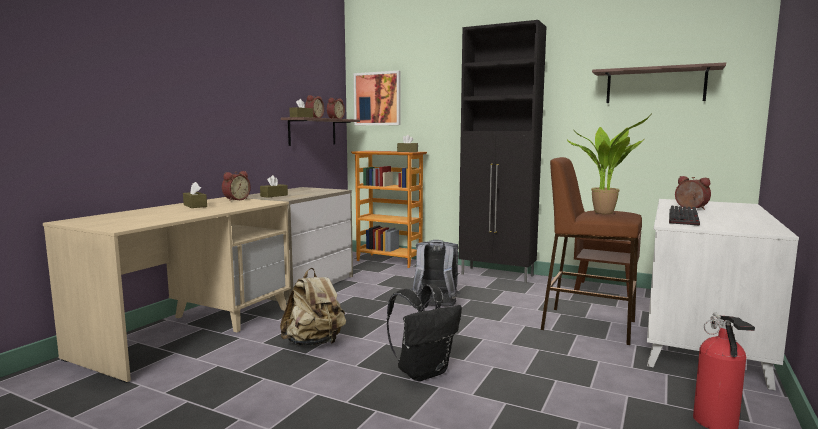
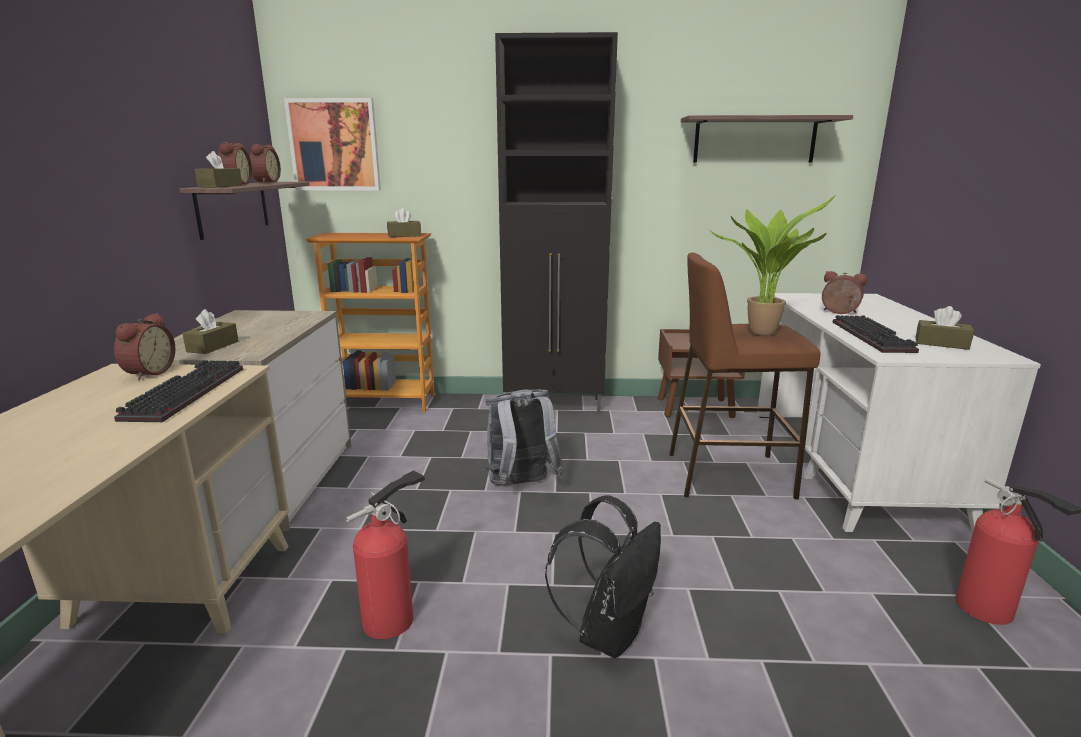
camera: 25 degrees left, 10 degrees up
(195, 206) = (73, 411): brown tissue box -> brown tissue box (941, 343)
(242, 205) = (185, 392): none -> keyboard
(314, 343) = (393, 618): beige backpack -> fire extinguisher

